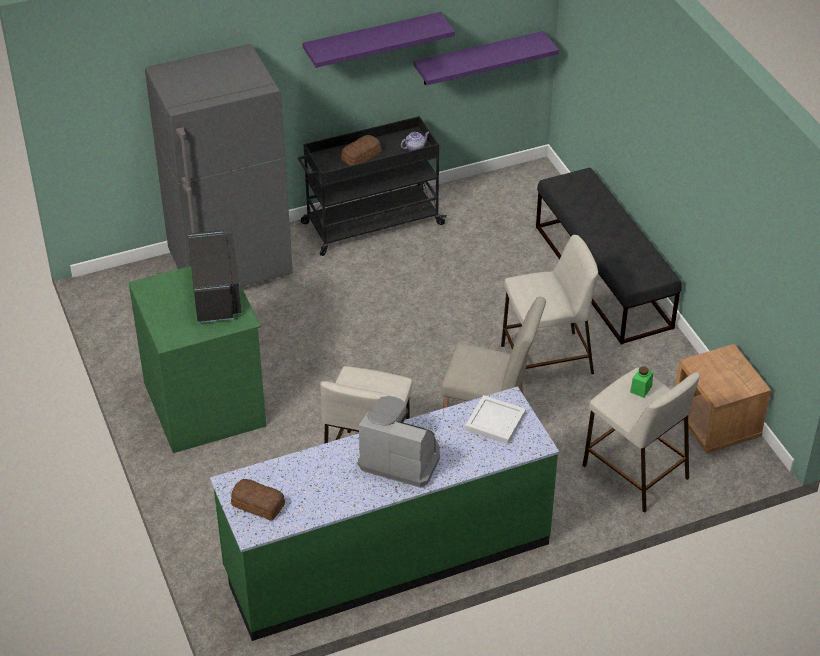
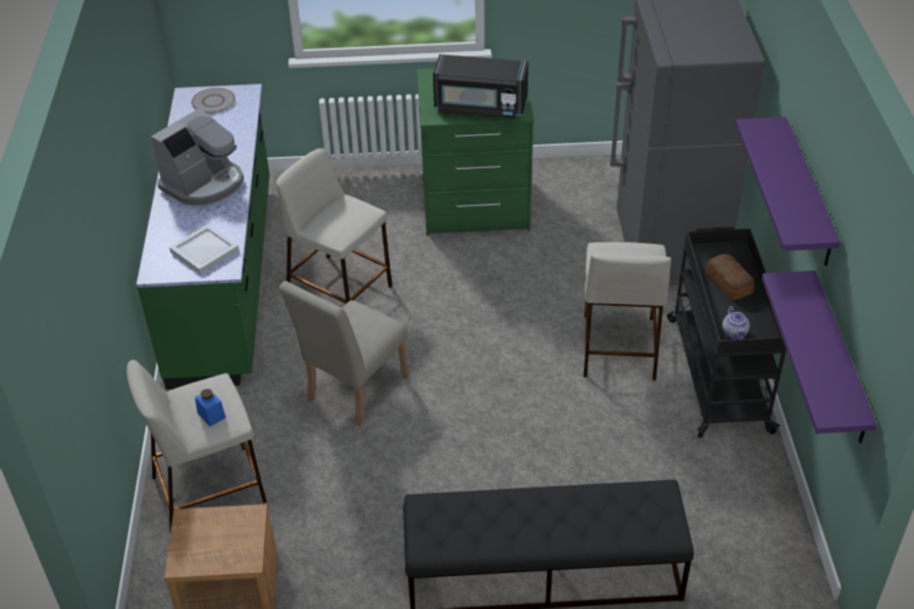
camera: 110 degrees right, 0 degrees up
(258, 504) = (214, 101): bread -> grey plate
(545, 360) = (416, 465): beige stool -> beige stool (618, 345)
(641, 389) = (211, 415): green jar -> blue jar

